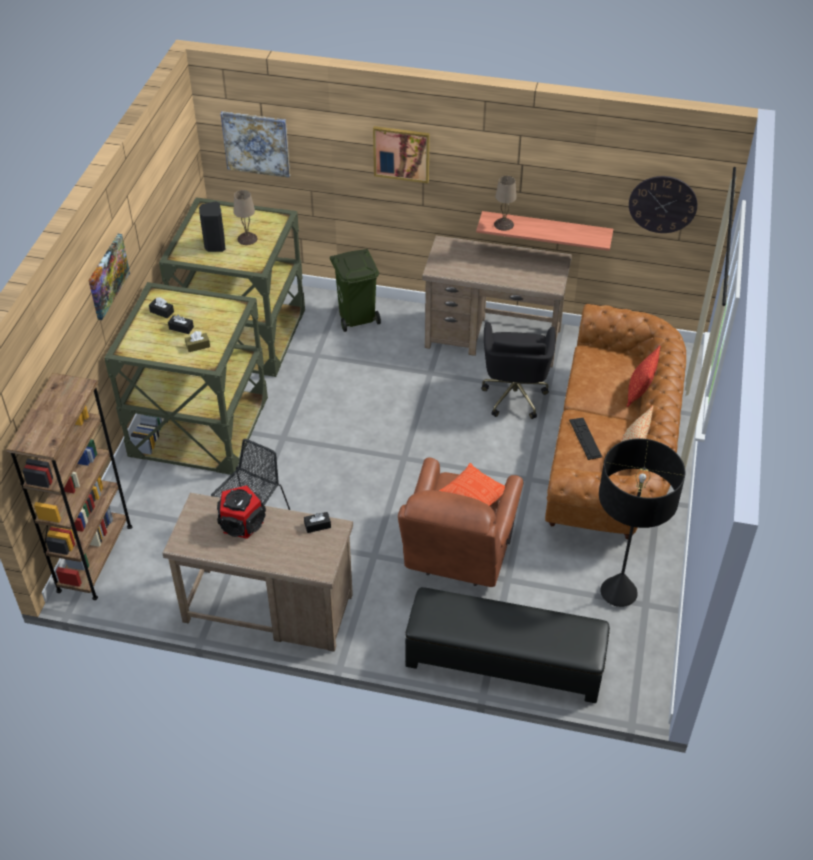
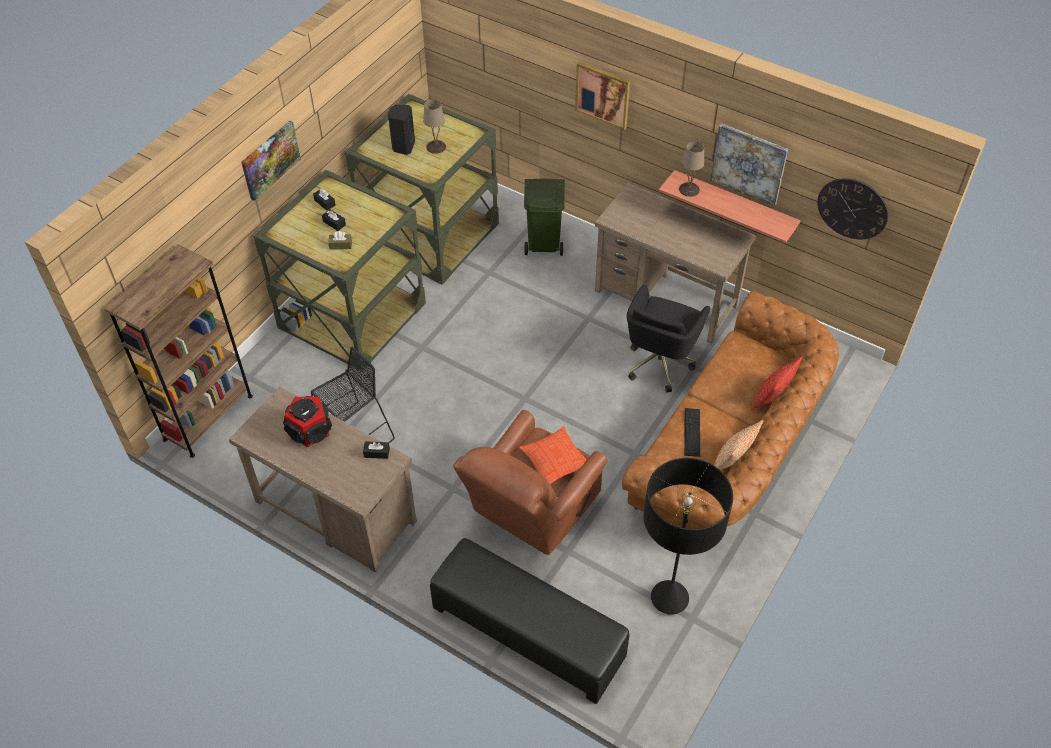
camera: 20 degrees right, 5 degrees up
(256, 143) = (472, 53): picture -> picture (749, 164)

